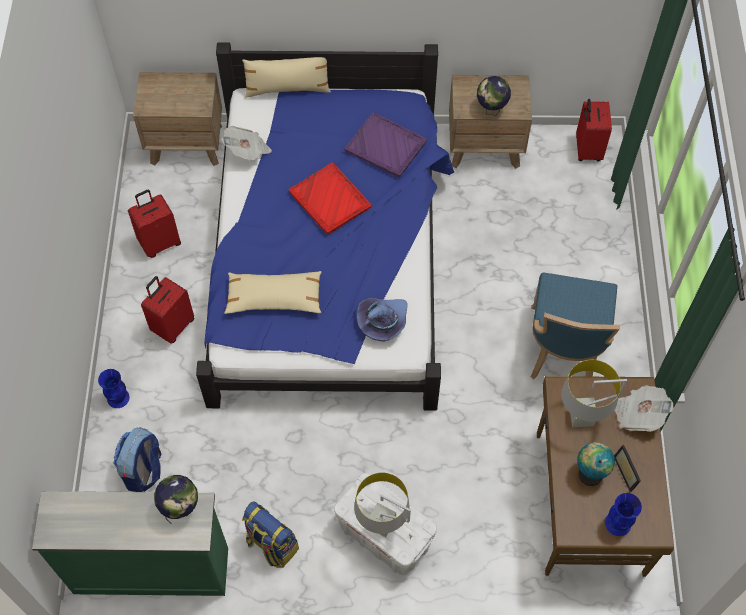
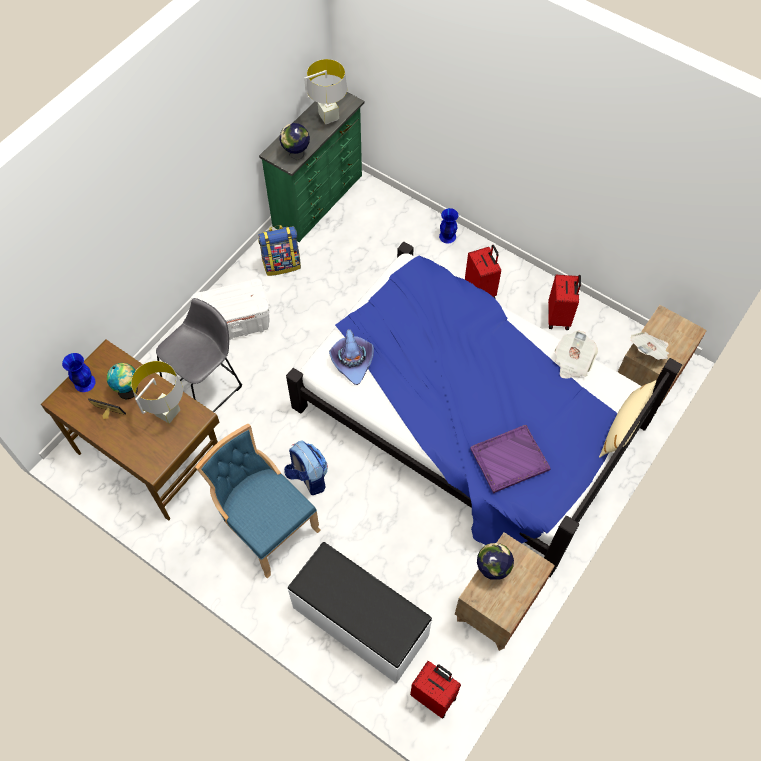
camera: 125 degrees right, 0 degrees up
(144, 471) = (384, 226): backpack -> backpack (308, 477)
(274, 297) = (424, 307): beige pillow -> none
(330, 200) = (483, 388): red tray -> none
(381, 524) = (226, 296): grey table lamp -> grey table lamp (328, 117)
(479, 505) = (206, 388): none -> grey stool
(580, 228) = (359, 623): none -> white bench
(638, 414) = (137, 452): newspaper -> newspaper (649, 351)

